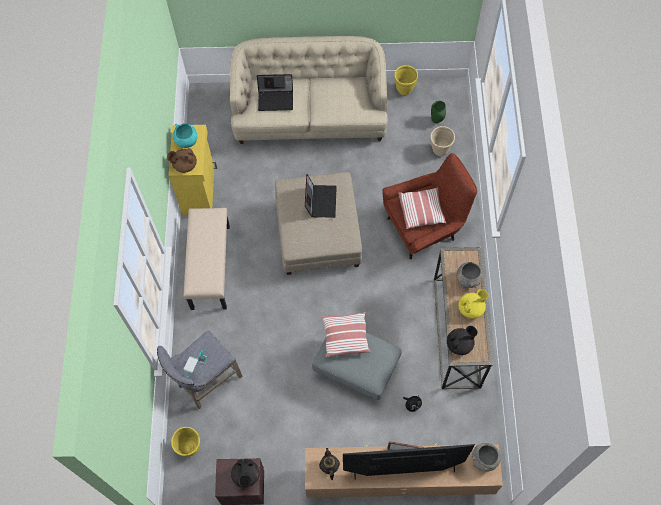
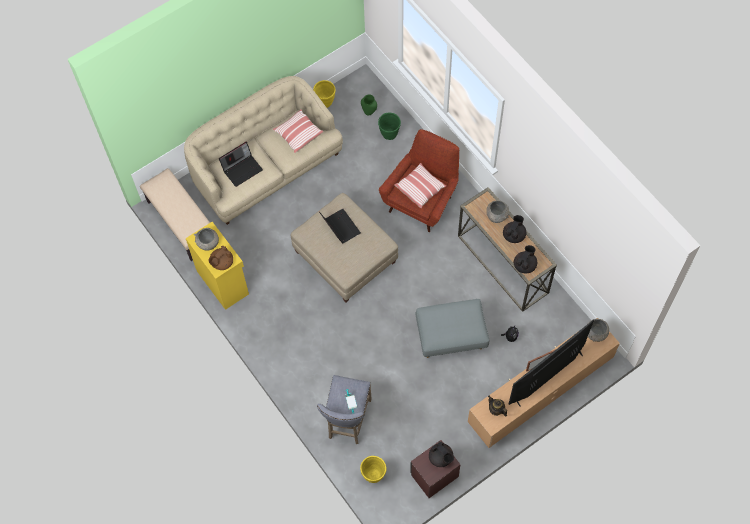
camera: 35 degrees left, 0 degrees up
(186, 142) = (208, 244): turquoise bowl -> grey bowl
(210, 267) = (280, 335): beige bench -> beige bench (181, 223)
(345, 336) = (434, 315): pillow -> pillow (298, 134)
(440, 150) = (389, 135): beige planter -> green planter
(471, 308) = (514, 235): yellow teapot -> black teapot

